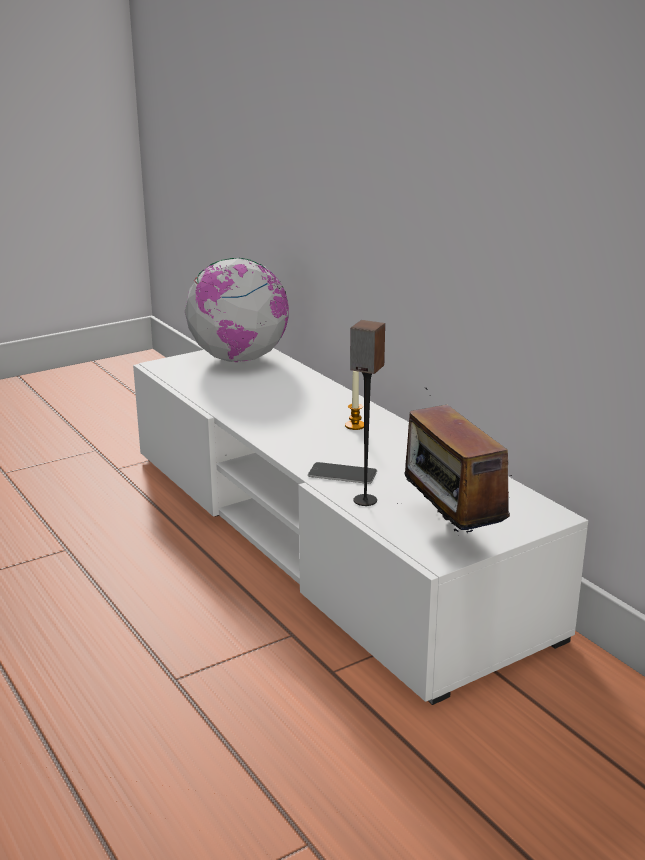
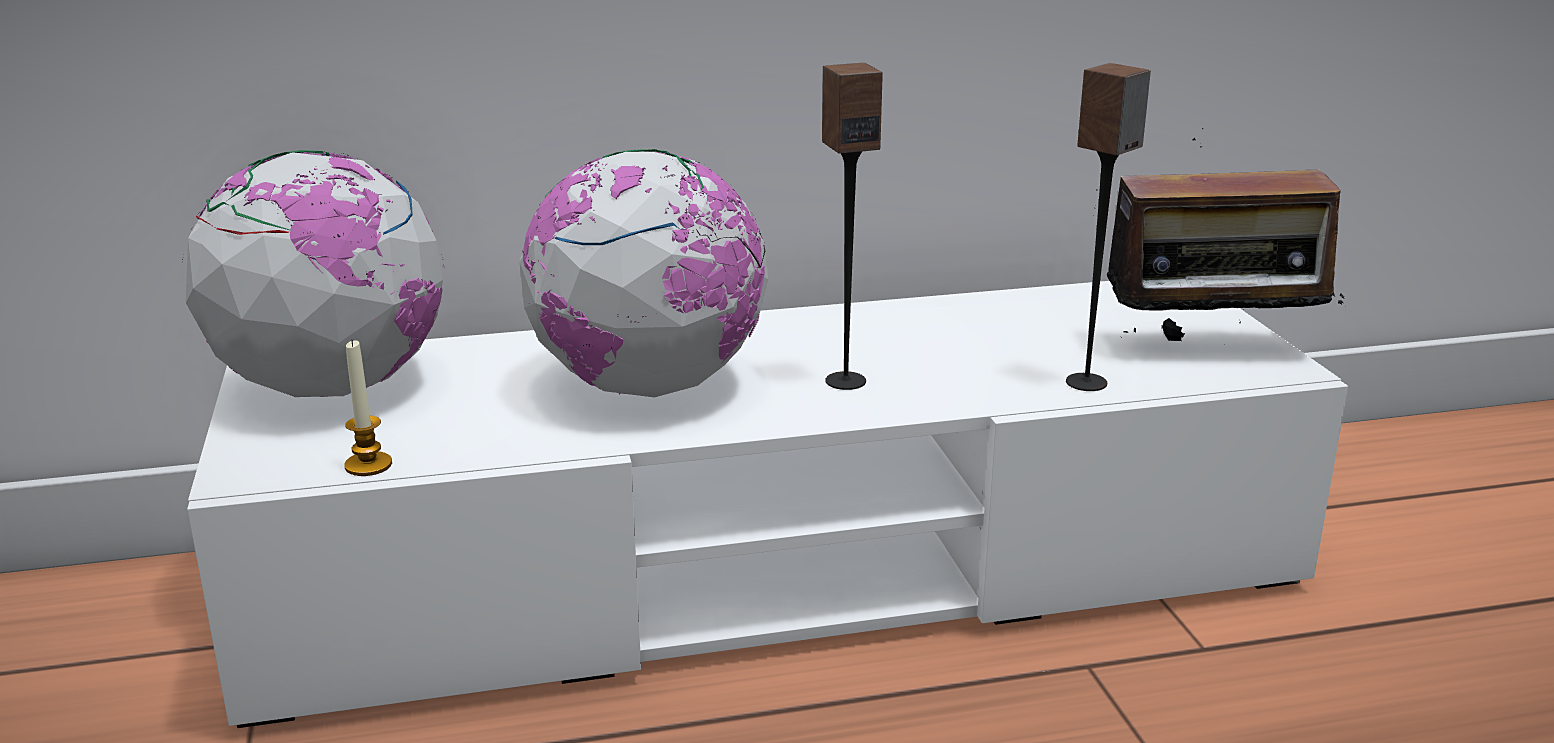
camera: 70 degrees left, 0 degrees up
(282, 408) = (650, 386): none -> globe
(319, 444) = (845, 381): none -> speaker
(342, 473) = (977, 382): phone -> none
(355, 425) = (787, 343): candle -> candle (368, 465)

